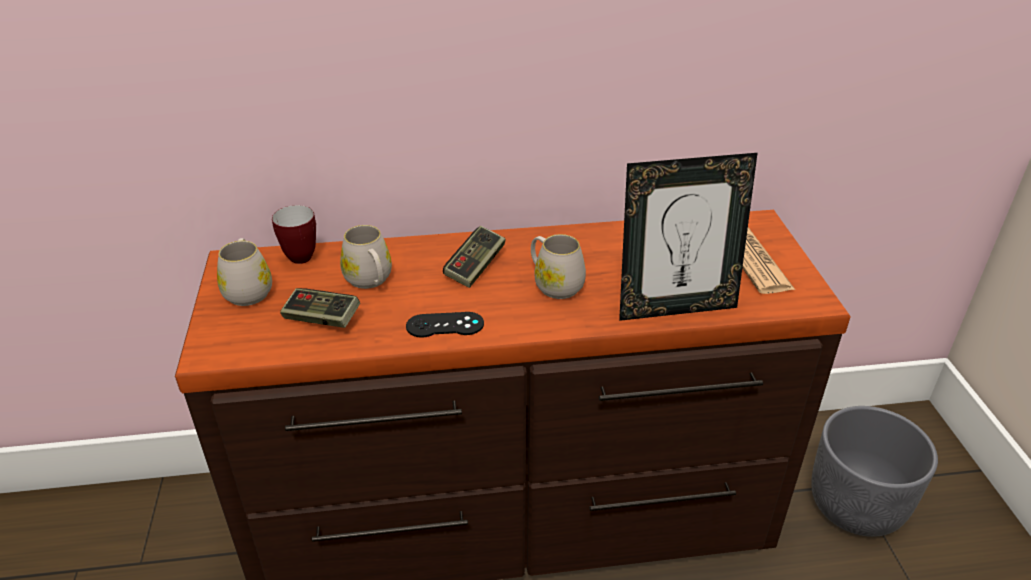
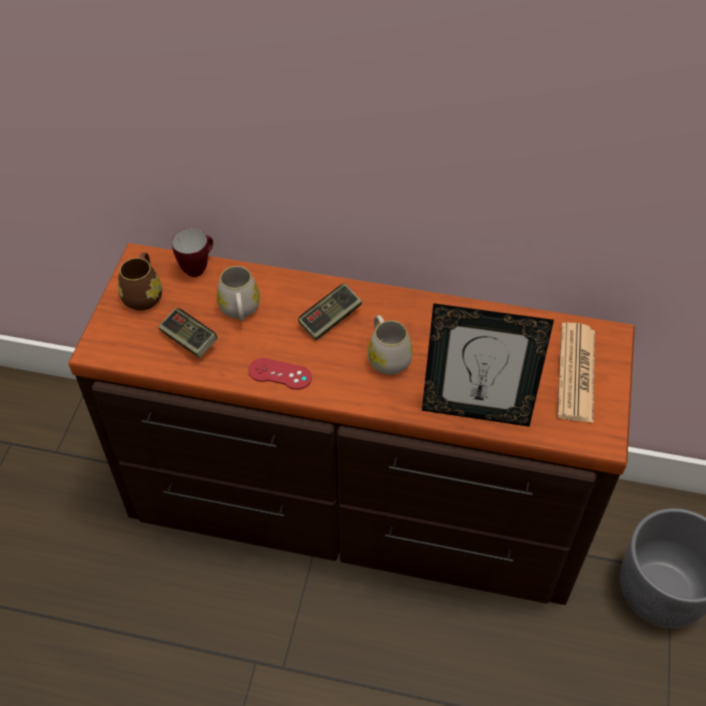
camera: 20 degrees right, 15 degrees up
(248, 290) = (144, 294): white mug -> brown mug
(445, 325) = (280, 374): black game controller -> red game controller

